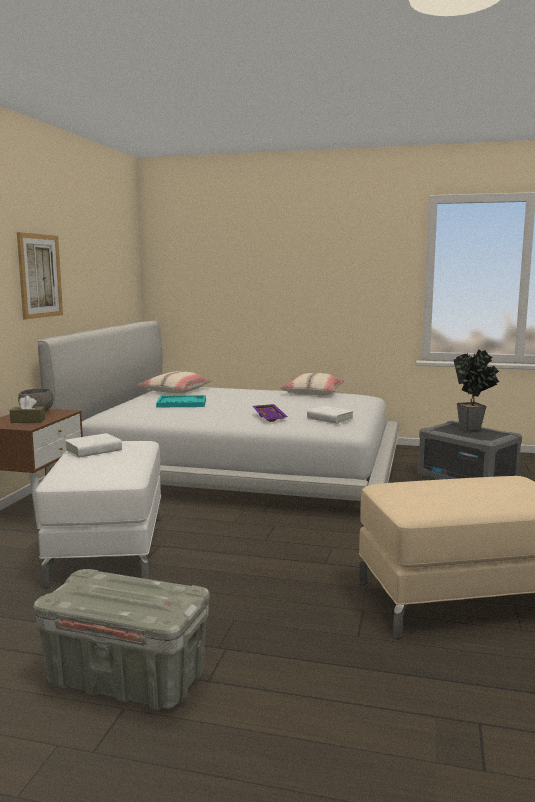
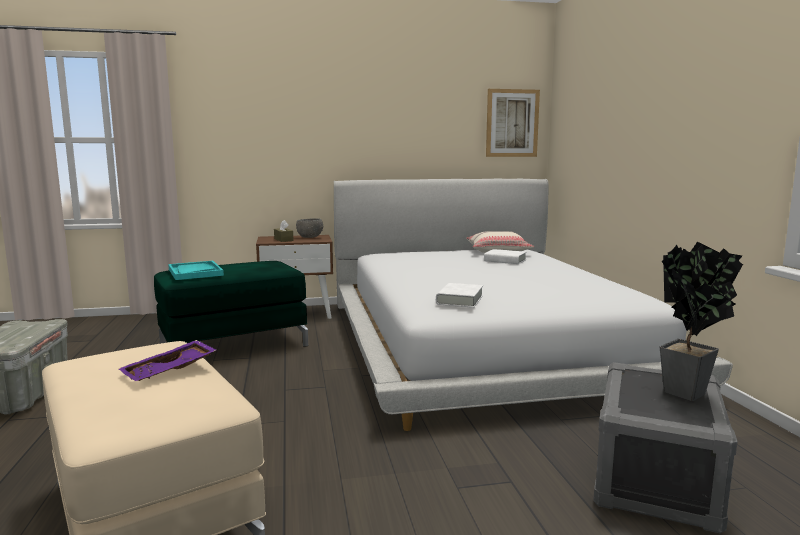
camera: 65 degrees right, 0 degrees up
(40, 276) = (360, 128): picture -> picture (512, 123)
(93, 450) = (244, 264): white book -> white book (505, 260)
(108, 549) = (235, 345): white ottoman -> green ottoman
(181, 403) = (444, 258): turquoise tray -> turquoise tray (195, 272)
(270, 417) = (430, 283): purple tray -> purple tray (170, 371)
(312, 393) = (596, 281): beige pillow -> none

